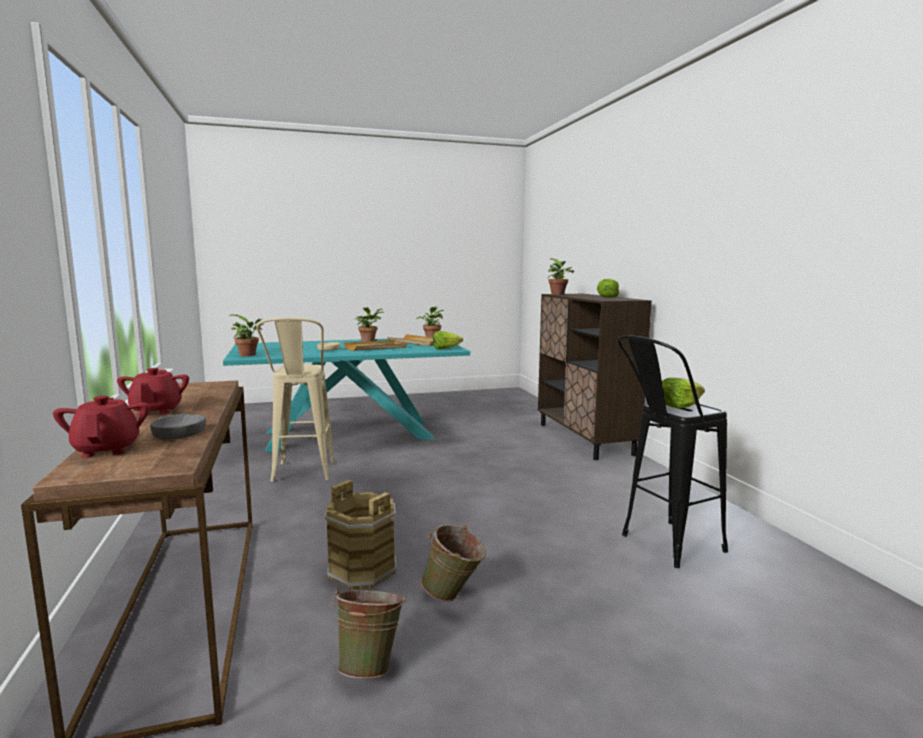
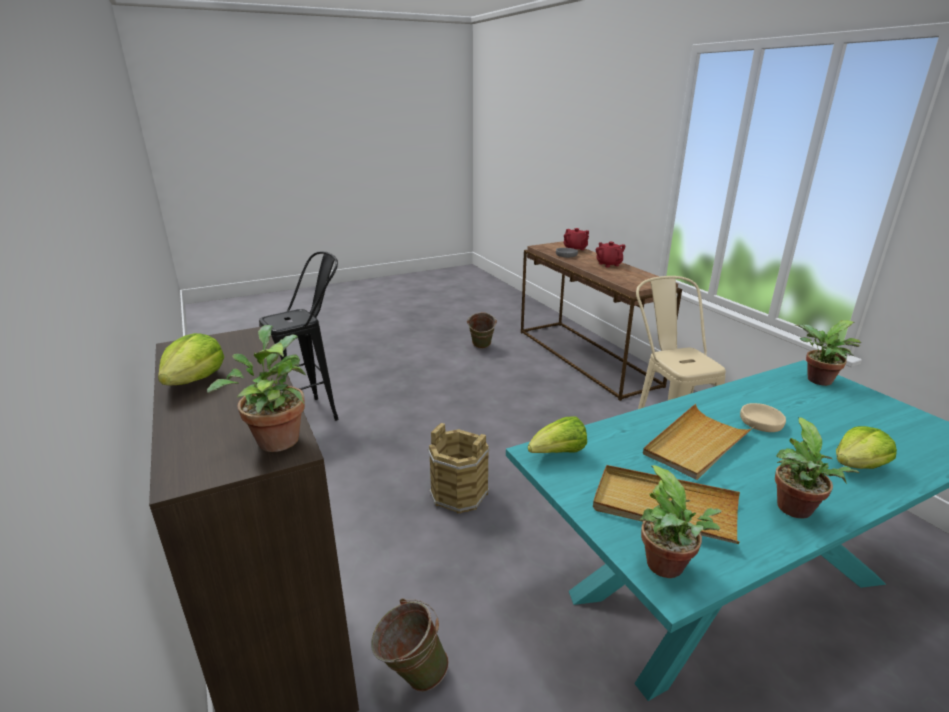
camera: 170 degrees right, 15 degrees up
(363, 570) = (513, 380): brown bucket -> brown bucket (459, 494)
(454, 595) = (455, 372): green bucket -> green bucket (411, 674)
(678, 405) = (289, 320): lettuce -> lettuce (858, 465)

